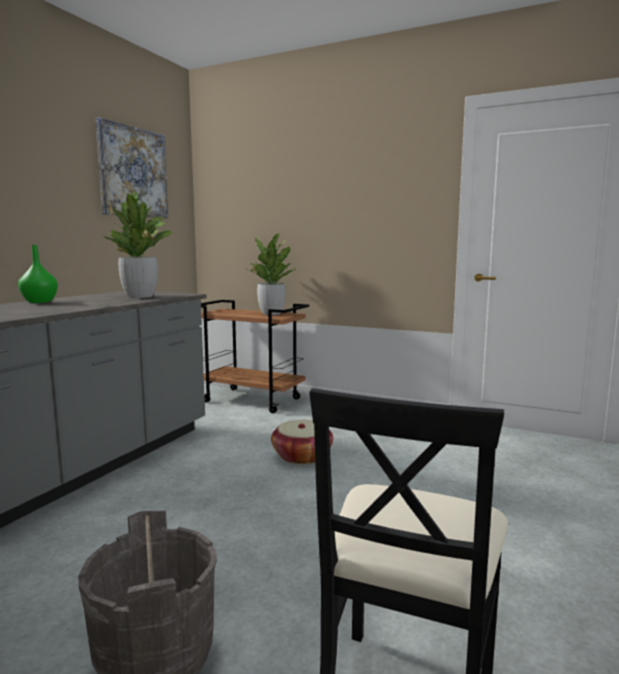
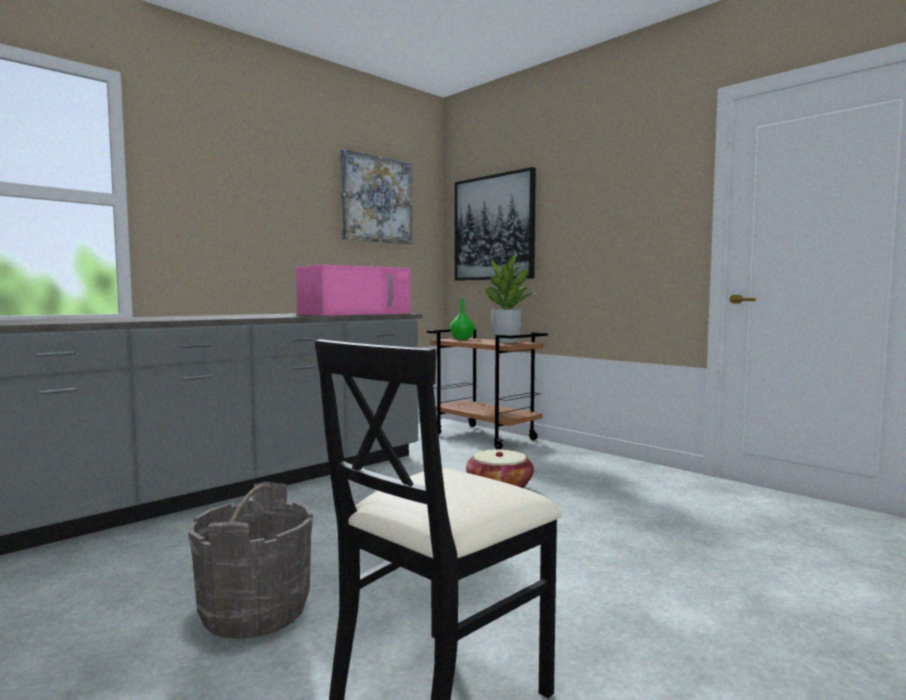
camera: 20 degrees right, 5 degrees down
(40, 302) = (265, 314): green vase -> green vase (462, 339)
(140, 296) = (356, 313): potted plant -> pink microwave
(250, 205) = (494, 228): none -> picture

